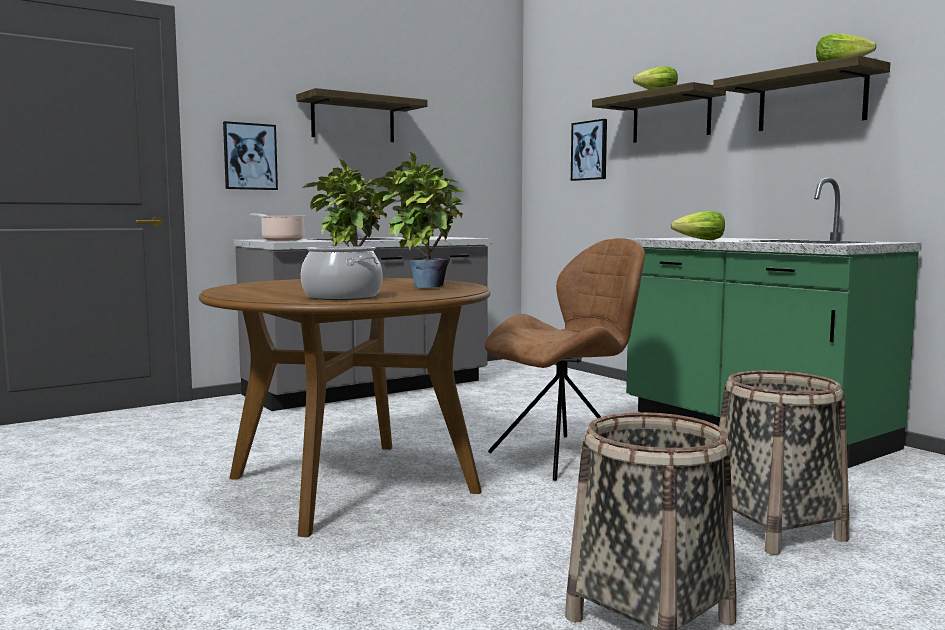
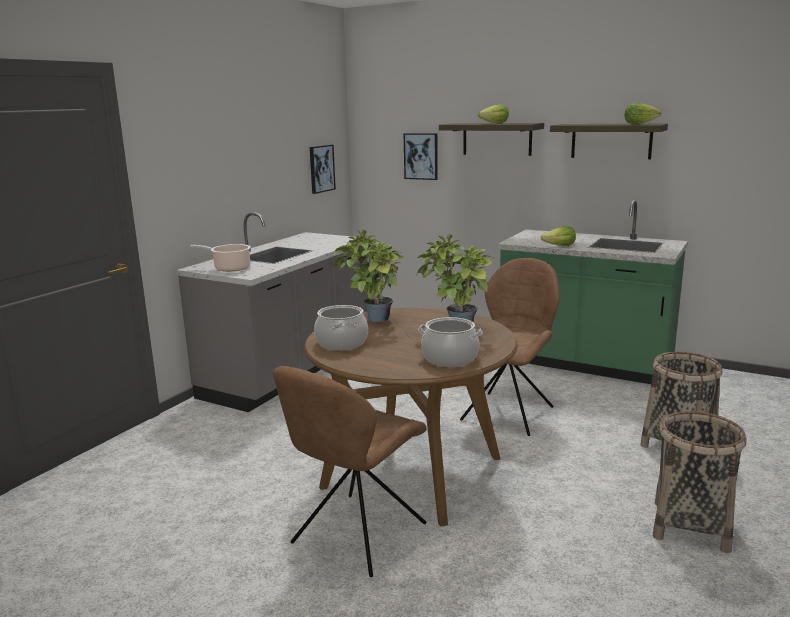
camera: 25 degrees left, 10 degrees up
(192, 522) = (356, 536): none -> brown chair
(250, 156) = (180, 193): picture -> picture (321, 168)
(266, 285) = (341, 343): none -> cooking pot
(353, 119) = (246, 145): shelf -> none

